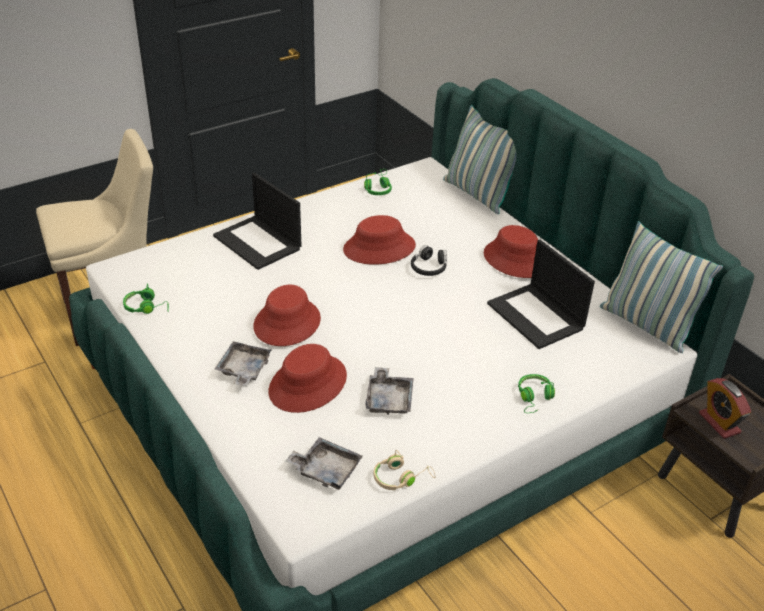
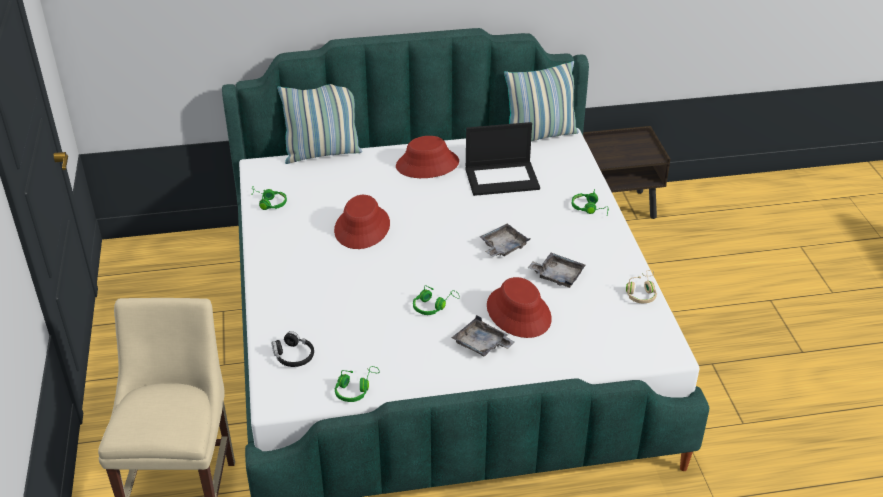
camera: 65 degrees left, 0 degrees up
(258, 242) = (301, 295): laptop -> none
(287, 323) = (433, 306): red hat -> green headphones
(326, 470) = (618, 327): grey tray -> grey tray (503, 247)
(429, 267) = (408, 209): black headphones -> black headphones (293, 356)
(719, 423) = (620, 156): alarm clock -> none

